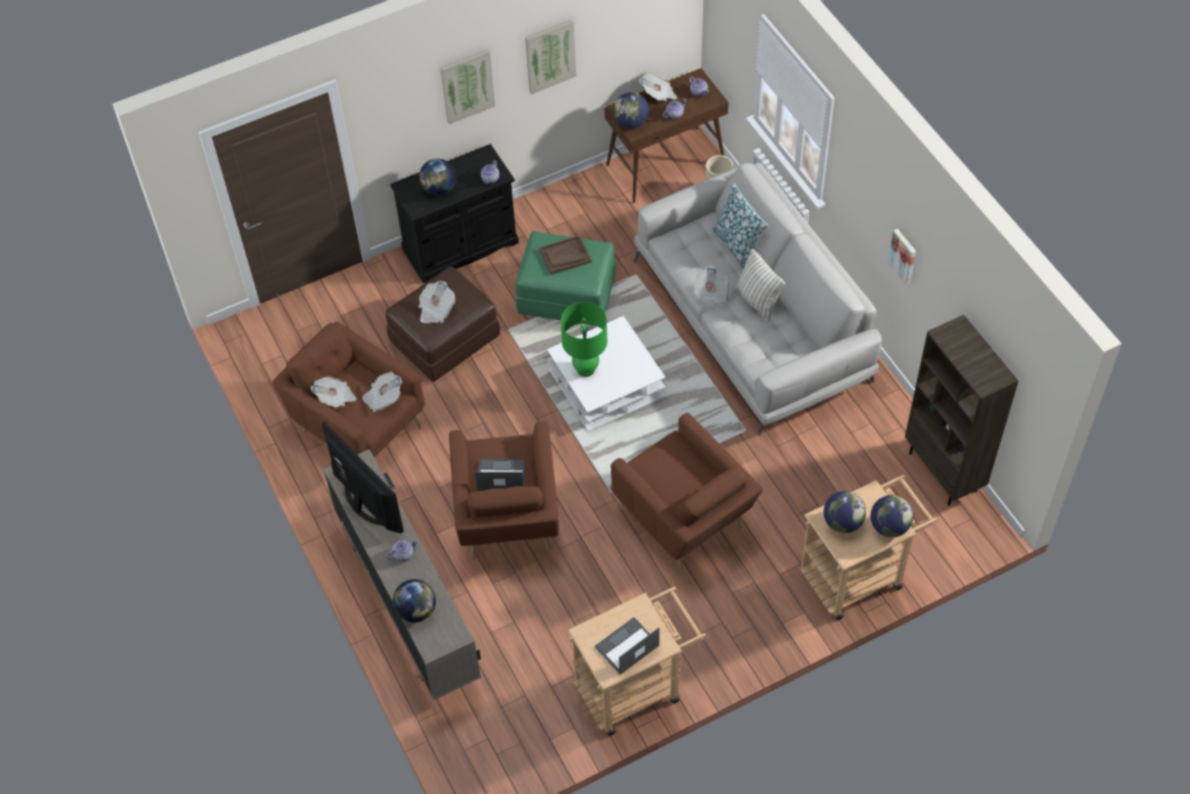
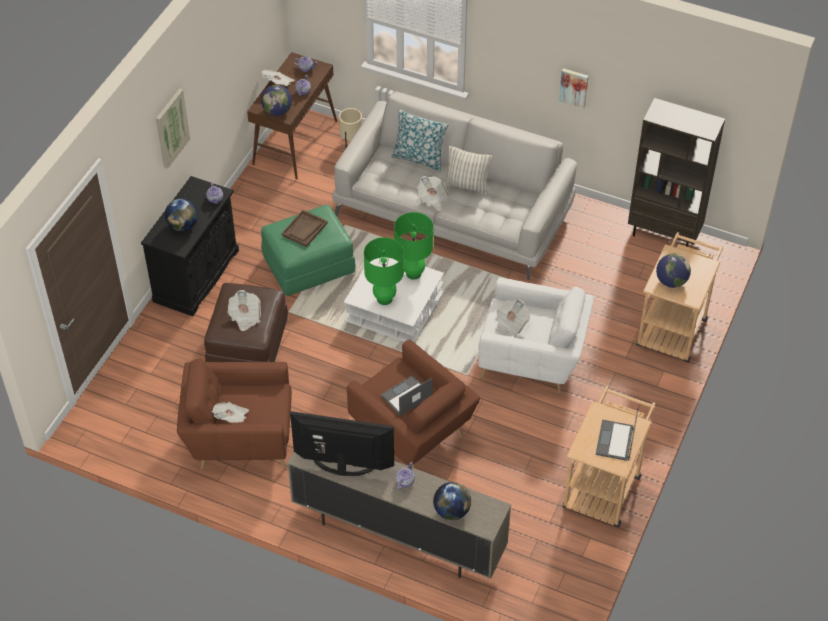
camera: 40 degrees left, 5 degrees down
(383, 398) = (268, 396): newspaper -> newspaper (510, 325)
(550, 55) = (212, 79): picture -> none
(636, 360) = (413, 273): none -> green table lamp
(683, 520) = (532, 362): brown armchair -> white armchair
(889, 527) = (701, 267): globe -> none

